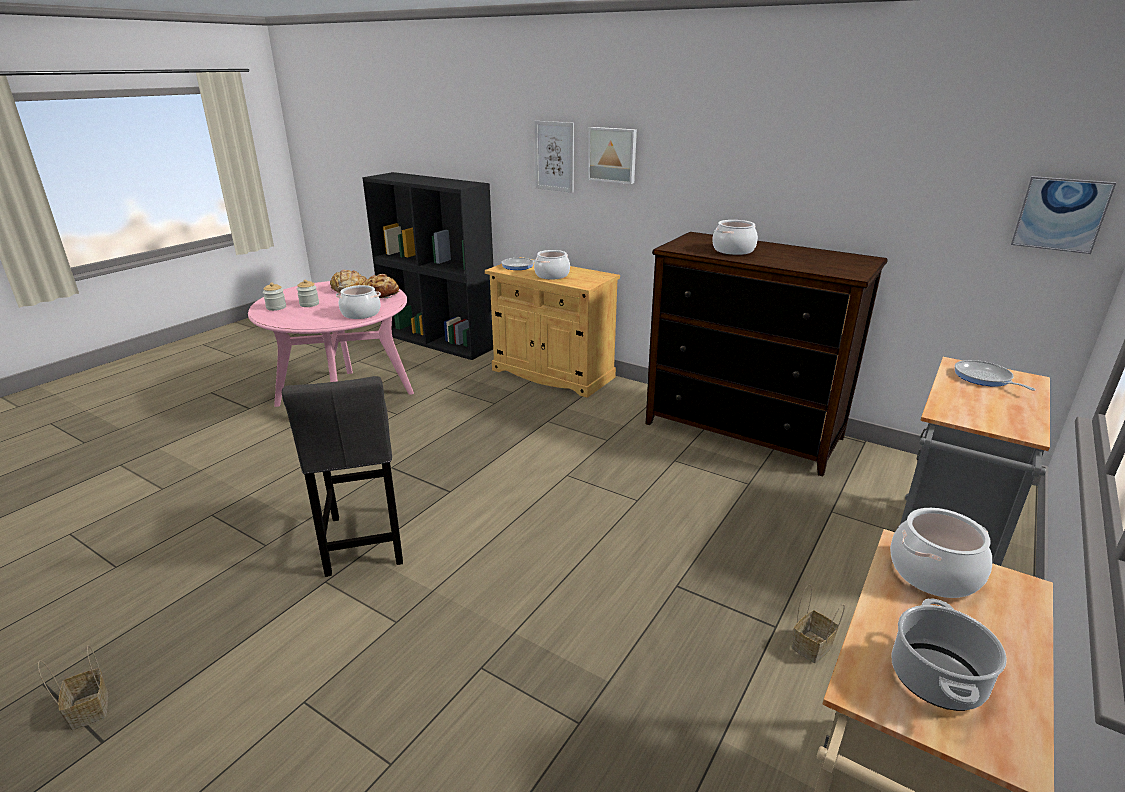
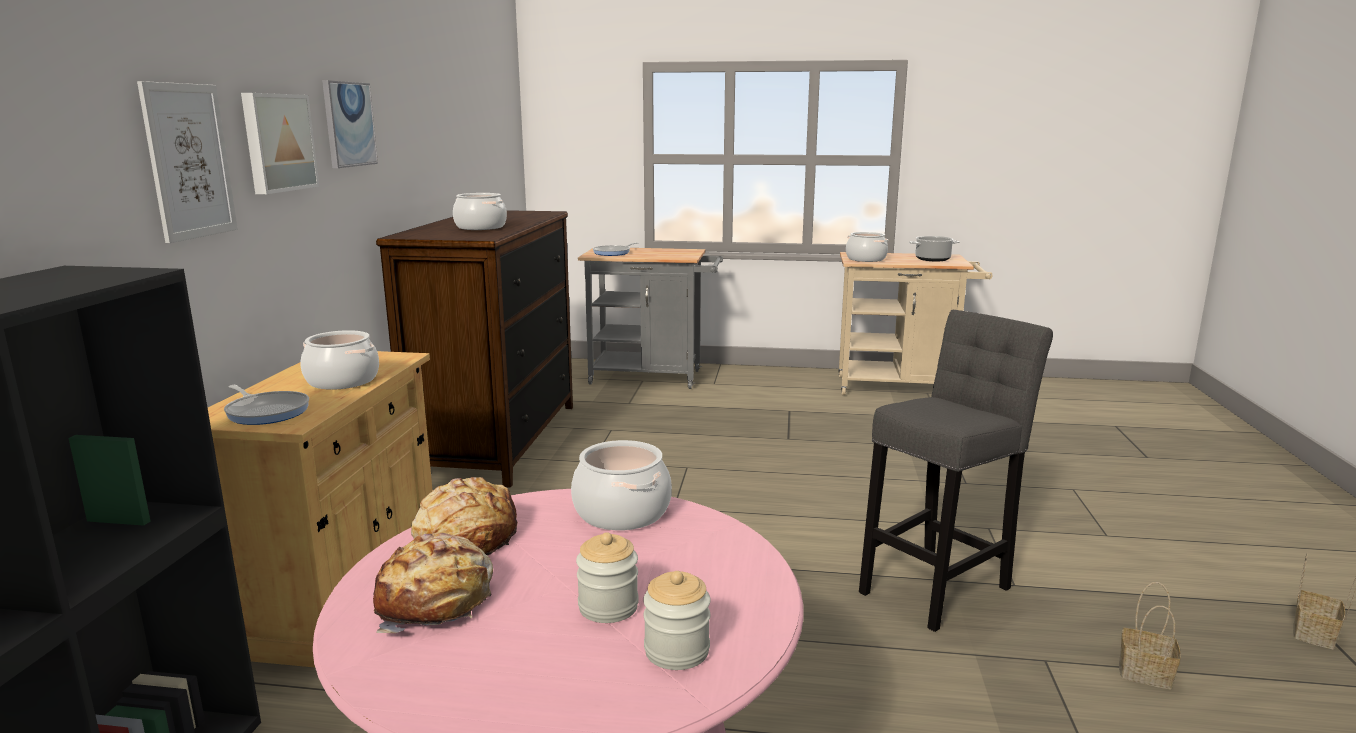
camera: 115 degrees left, 10 degrees down
(811, 648) = (795, 402): basket -> basket (1146, 673)
(1060, 214) = (510, 148): picture -> picture (348, 124)

